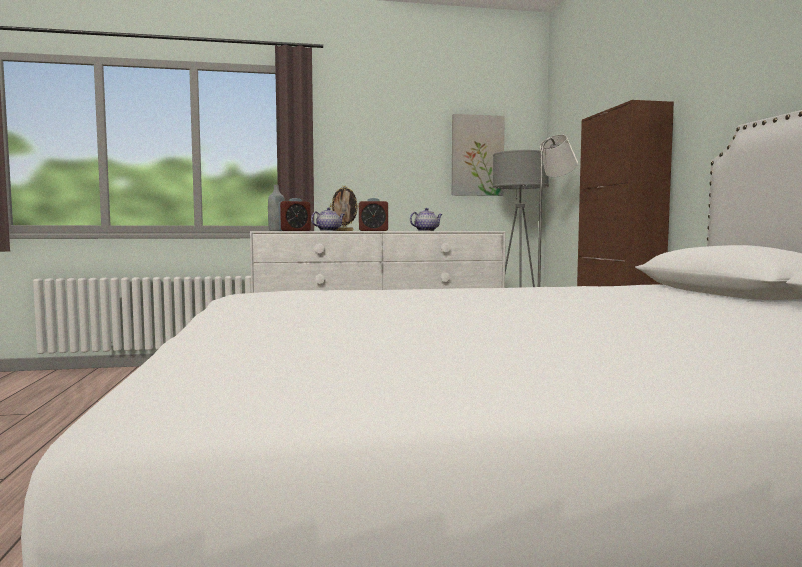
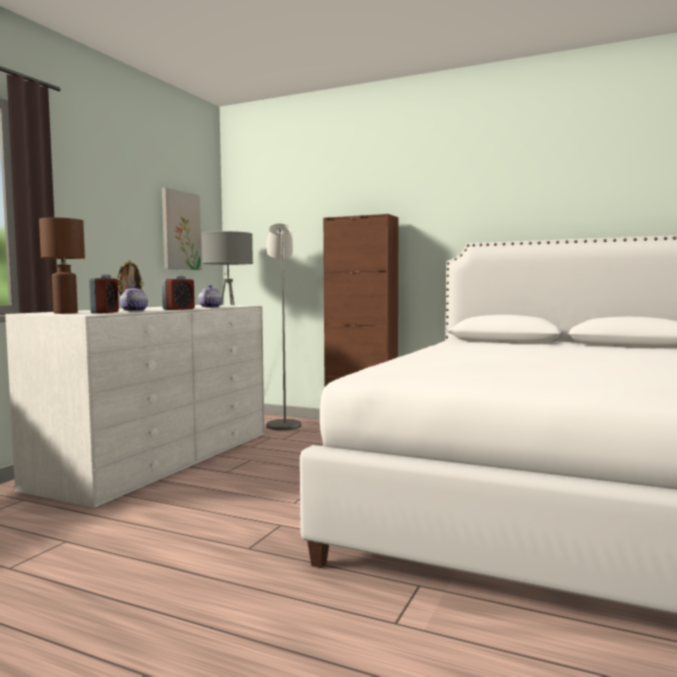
camera: 55 degrees left, 0 degrees up
(277, 230) = (66, 313): grey bottle -> brown table lamp

